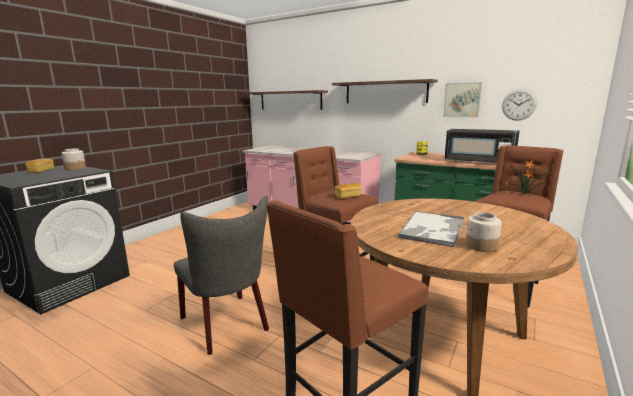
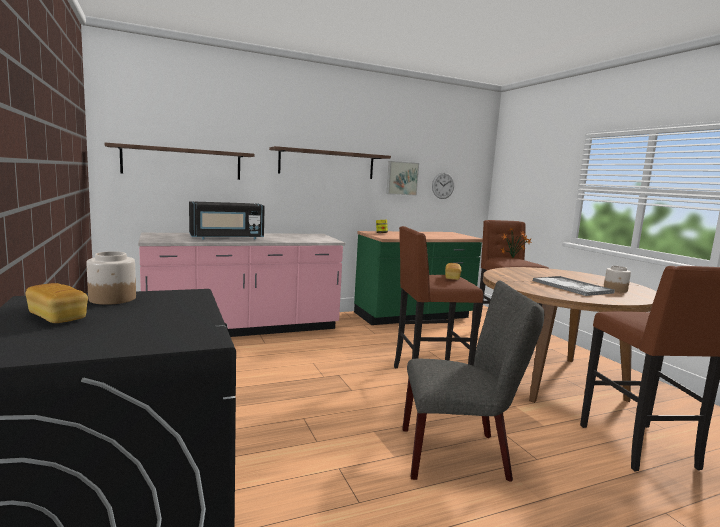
camera: 55 degrees left, 5 degrees down
(478, 162) = (443, 236): black microwave -> black microwave (227, 238)

